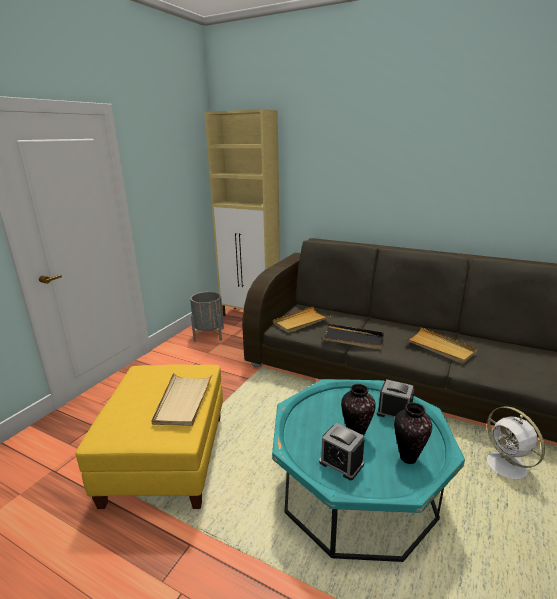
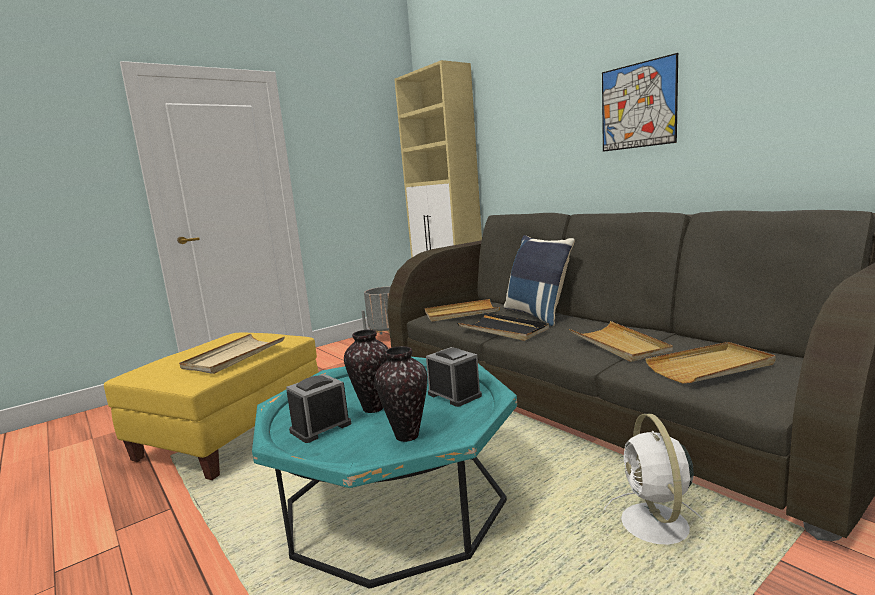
camera: 25 degrees right, 10 degrees down
(341, 463) = (320, 427): alarm clock -> alarm clock turned 75 degrees clockwise
(357, 319) = (538, 314): none -> blue pillow
(425, 174) = (638, 106): none -> picture
(504, 362) = (711, 367): none -> beige tray

